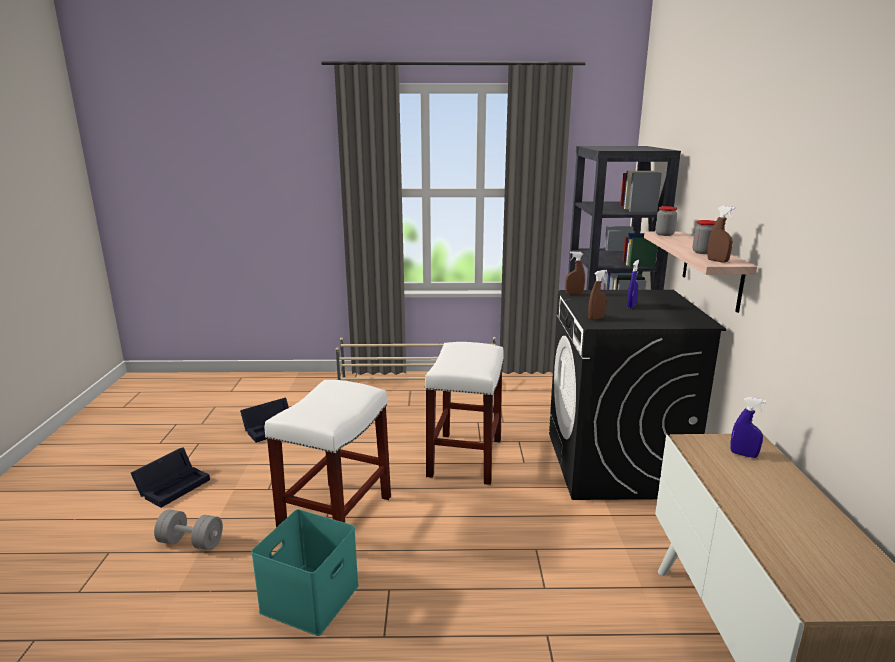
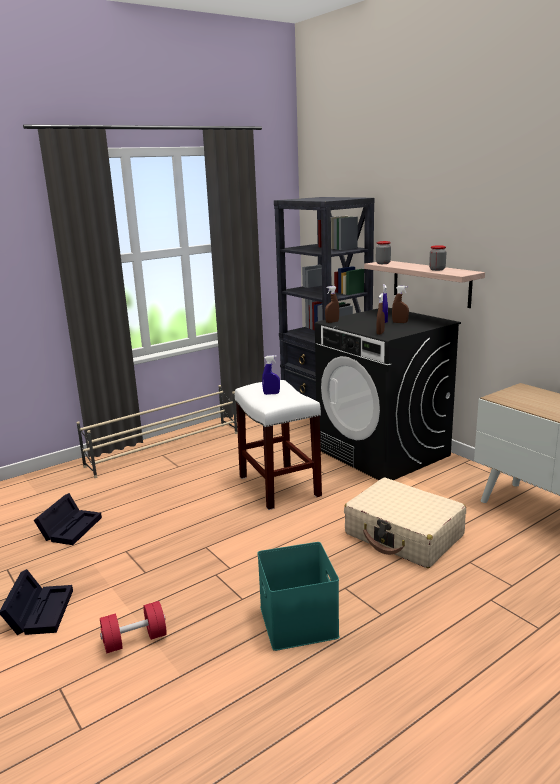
camera: 35 degrees left, 0 degrees up
(191, 542) = (135, 640): grey dumbbell -> red dumbbell
(336, 516) = (237, 563): white stool -> none
(516, 565) = (404, 535): none -> beige suitcase
(717, 261) = (459, 272): brown spray bottle -> brown spray bottle (400, 322)
(743, 454) = (530, 395): blue spray bottle -> blue spray bottle (271, 393)

